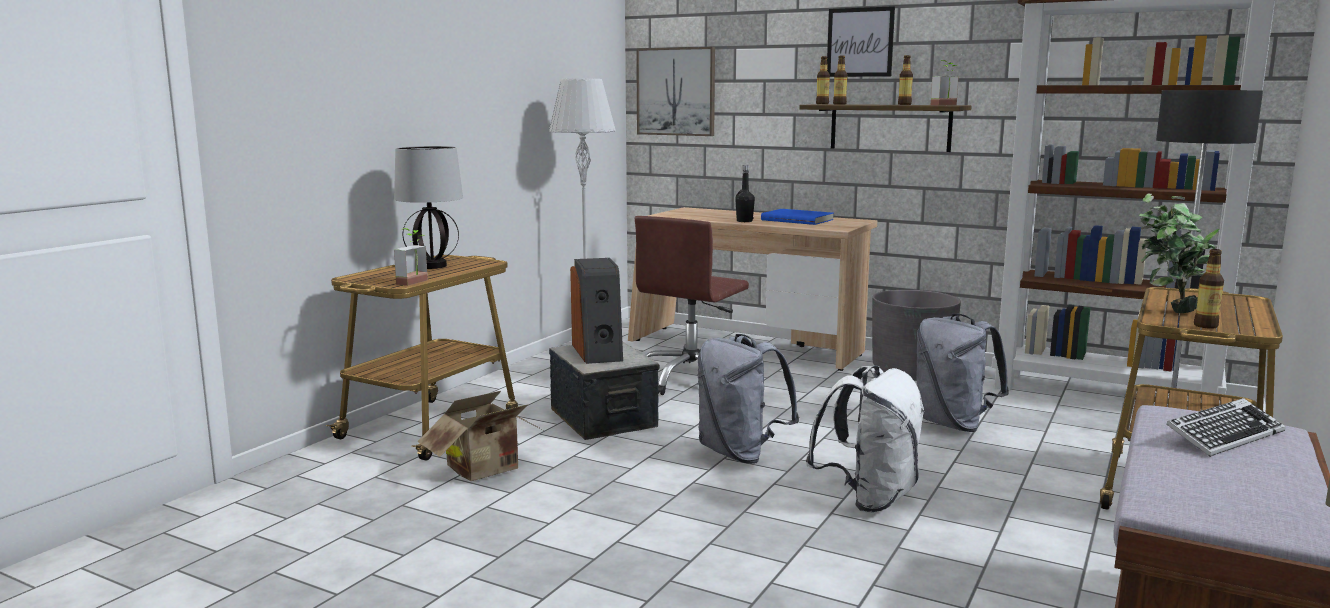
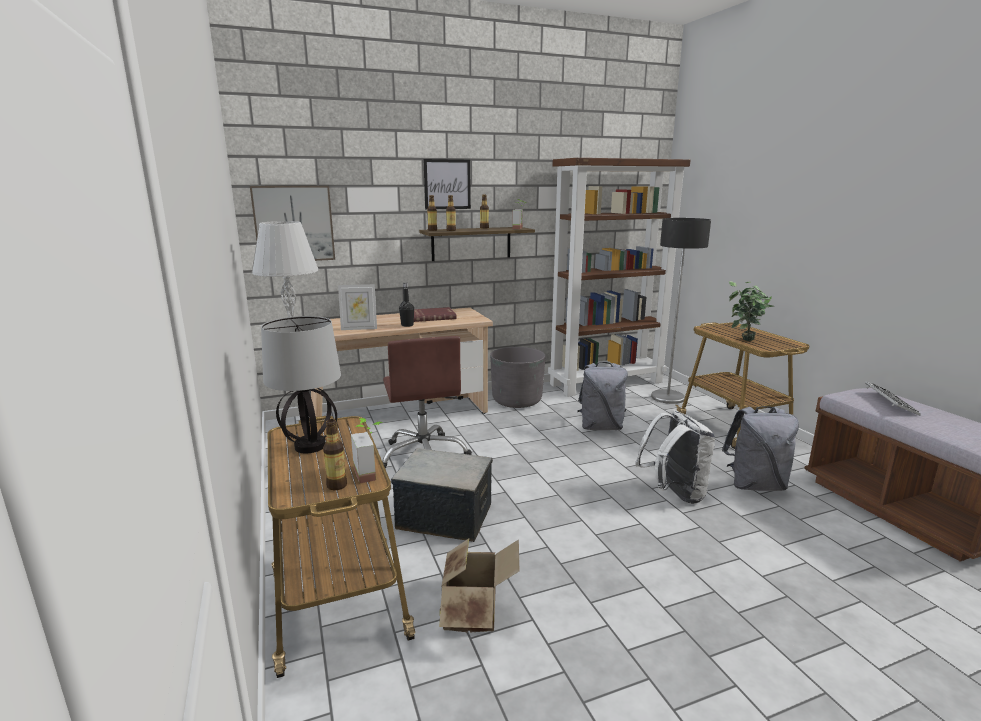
camera: 50 degrees left, 5 degrees up
(599, 352) = (436, 466): speaker -> none
(693, 216) = (359, 328): none -> picture frame
(740, 454) = (570, 499): grey backpack -> grey backpack (755, 485)
(798, 219) = (431, 316): blue book -> red book
(1205, 326) = (781, 346): bottle -> bottle (337, 485)

